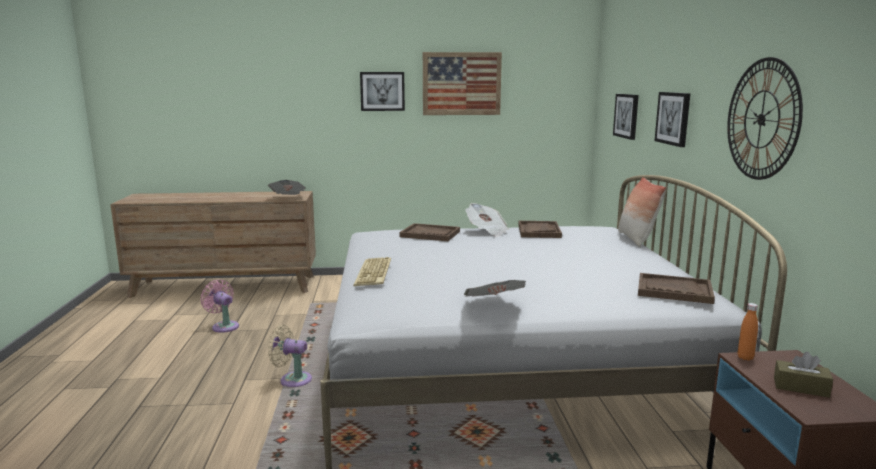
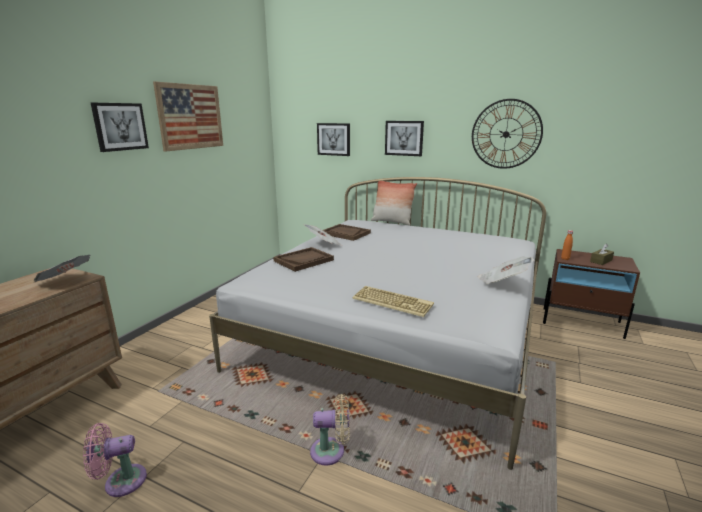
camera: 60 degrees left, 5 degrees up
(292, 380) = (331, 451): beige fan -> beige fan turned 135 degrees counterclockwise
(674, 290) = (498, 240): brown tray -> none

